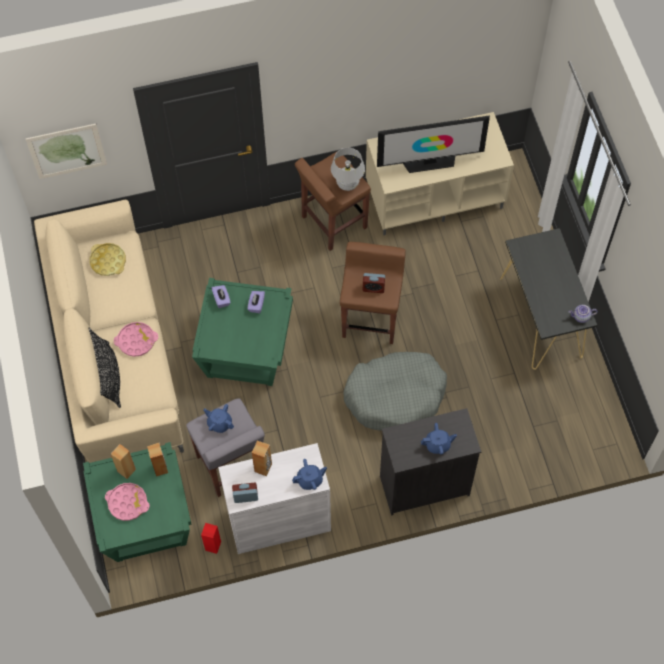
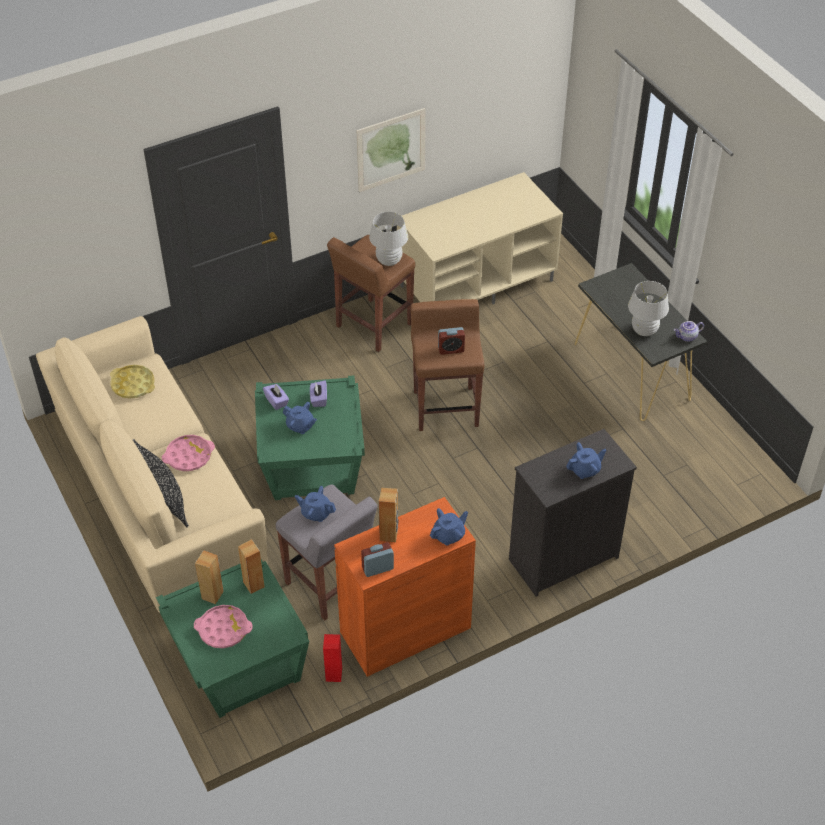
camera: 15 degrees left, 15 degrees down
(67, 151) = (70, 248): picture -> picture (391, 150)
(234, 328) = (300, 426): none -> blue teapot
(279, 520) = (405, 630): white cabinet -> orange cabinet
(395, 396) = (499, 476): grey dog bed -> none
(429, 161) = (472, 225): television -> none
(546, 302) = (644, 330): none -> white table lamp

